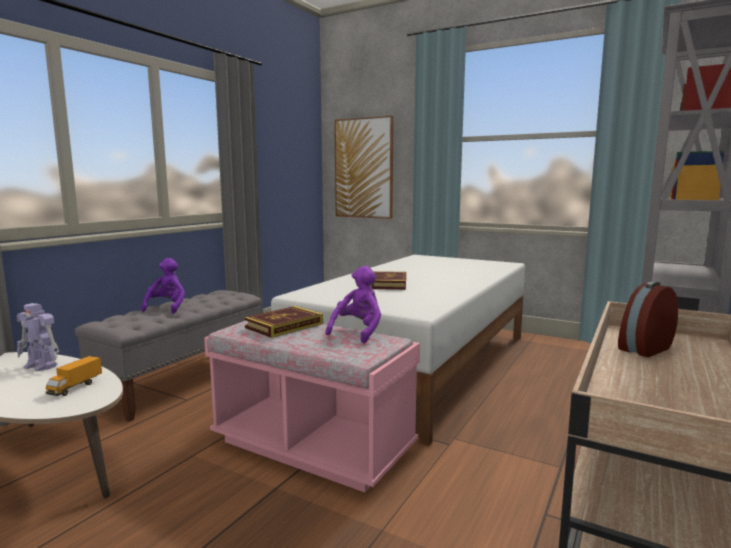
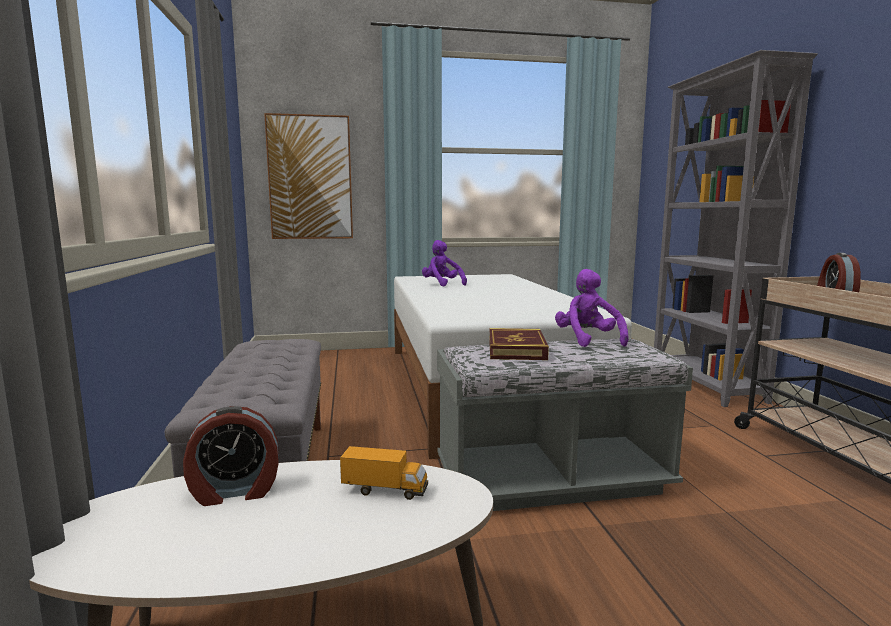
camera: 40 degrees left, 0 degrees up
(41, 366) = (235, 492): toy robot -> alarm clock
(75, 387) = (385, 491): toy truck -> toy truck turned 60 degrees counterclockwise
(167, 307) = (248, 371): purple plush toy -> purple plush toy (442, 284)
(312, 446) = (552, 480): pink bench -> grey bench
(388, 284) = (484, 300): book -> none

